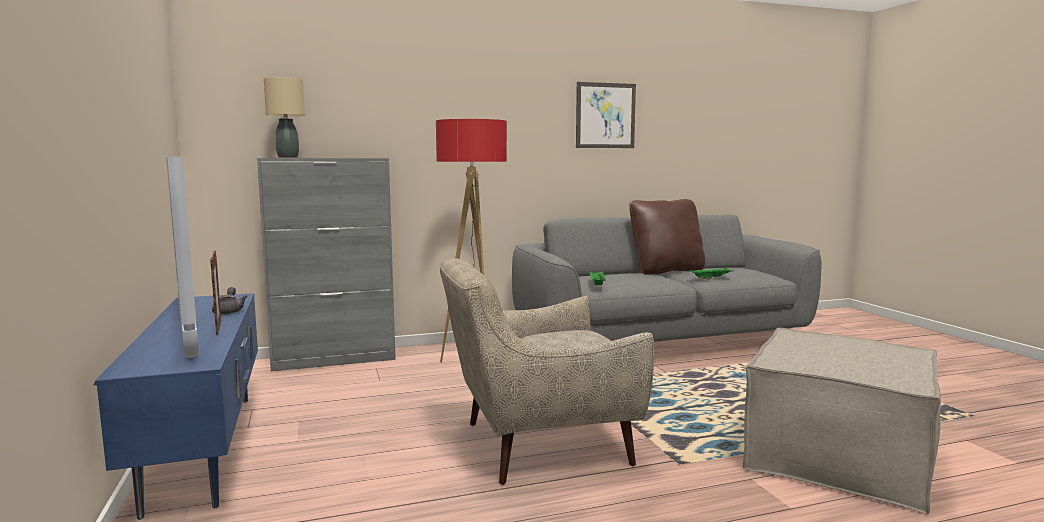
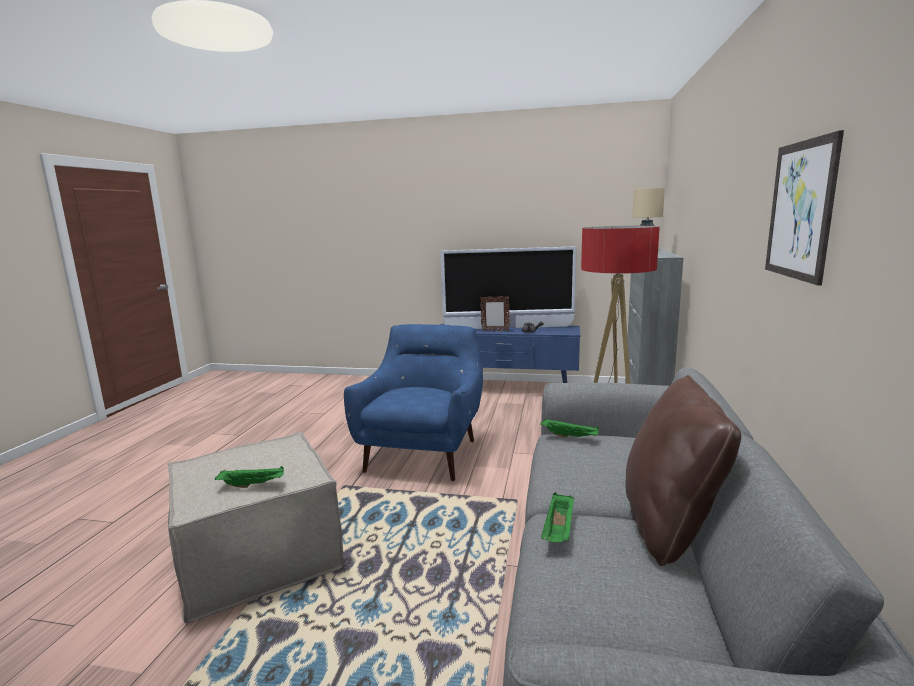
camera: 120 degrees right, 5 degrees up
(536, 444) = (424, 452): beige armchair -> blue armchair
(849, 341) = (253, 484): none -> green tray

